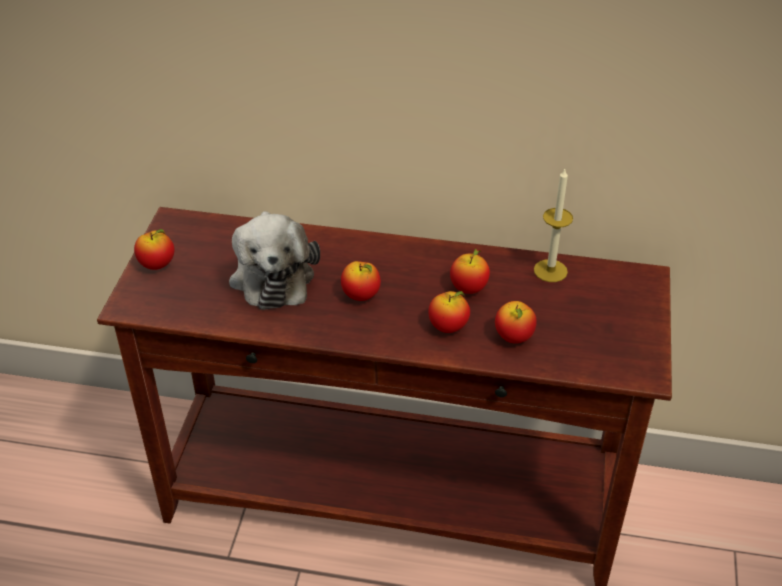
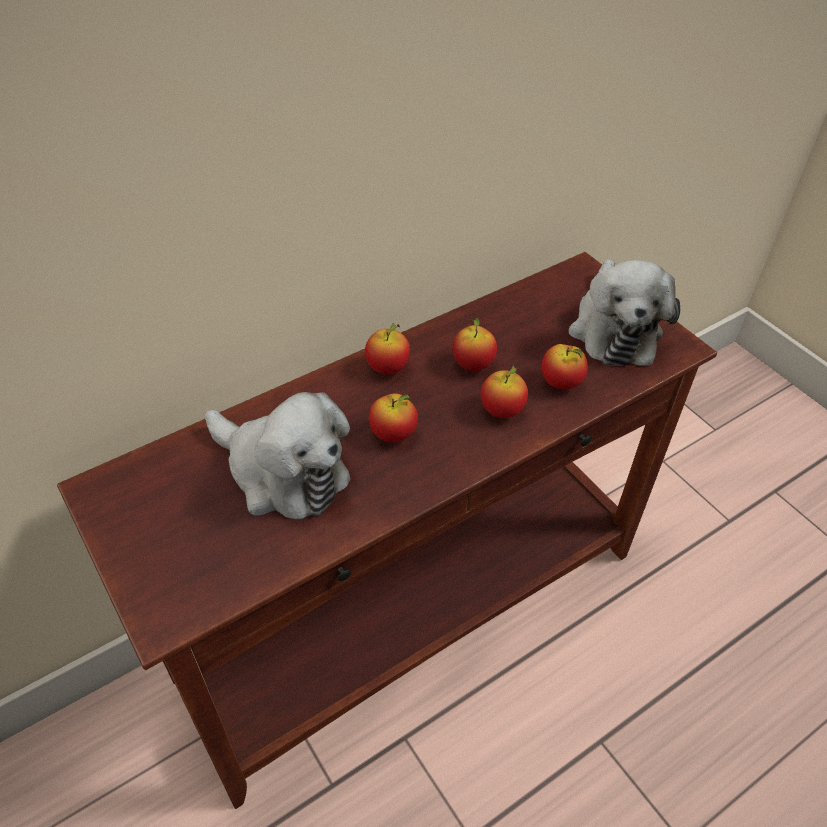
camera: 45 degrees left, 5 degrees up
(157, 265) = (140, 550): apple -> apple (388, 368)
(550, 271) = (512, 307): candle -> none
(609, 330) = (614, 328): none -> plush toy

